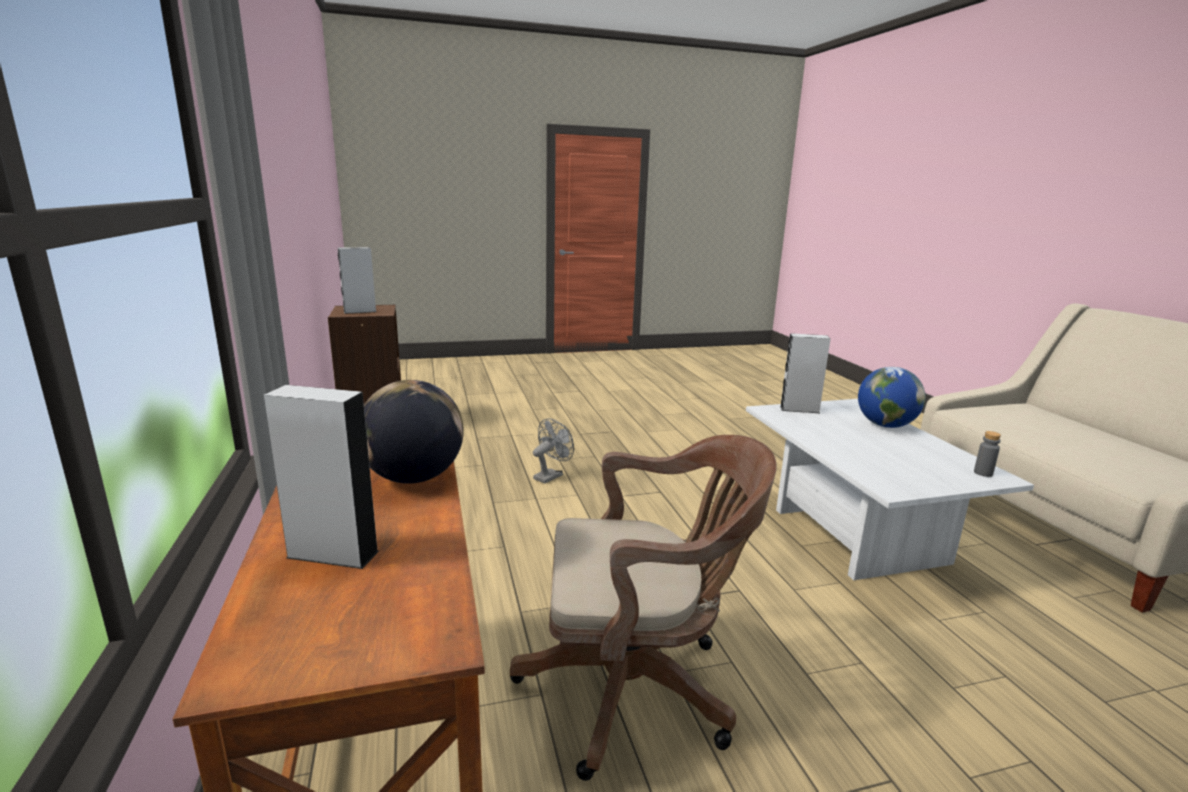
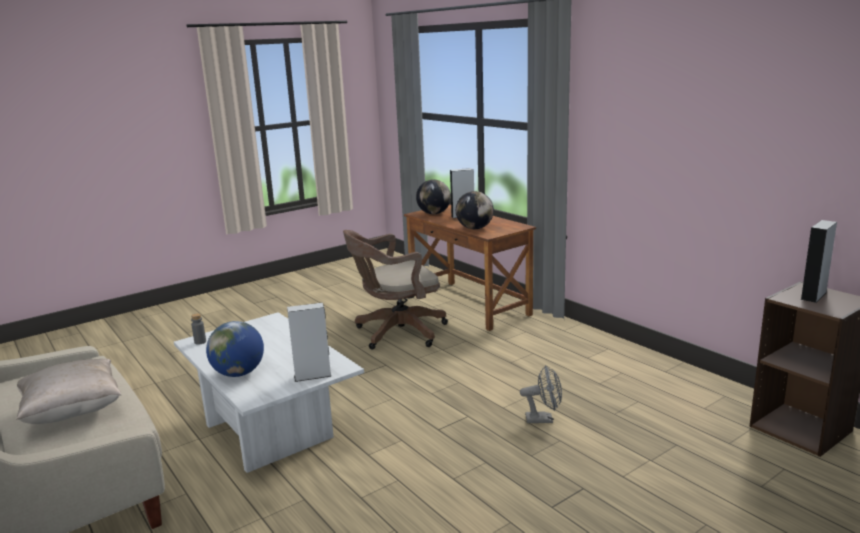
camera: 160 degrees right, 0 degrees up
(382, 612) = (434, 213): none -> globe
(551, 475) = (543, 419): grey fan -> grey fan turned 105 degrees counterclockwise
(1043, 428) = (73, 412): none -> beige pillow

